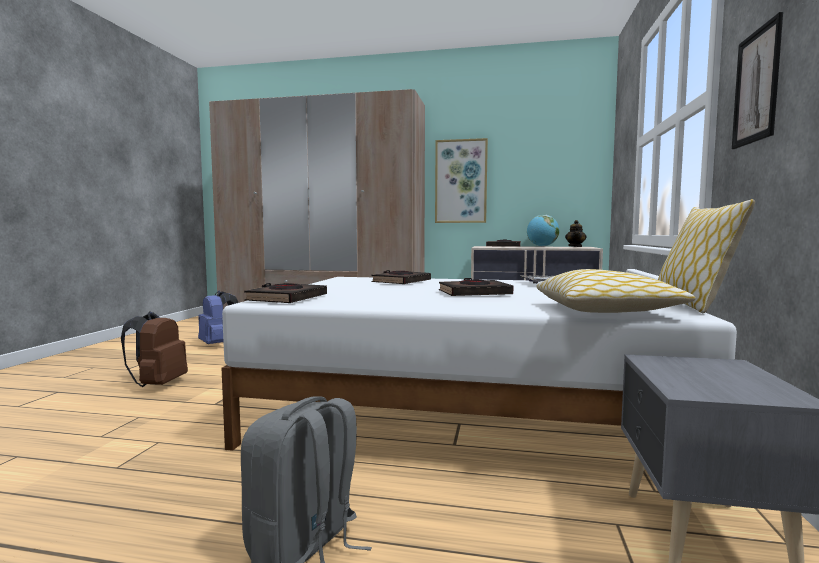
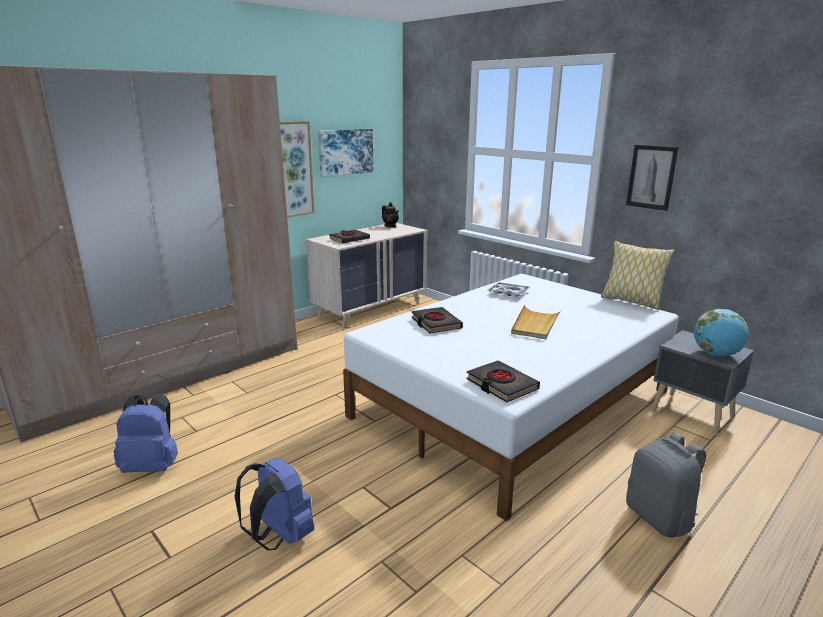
camera: 55 degrees left, 15 degrees up
(158, 384) = (280, 536): brown backpack -> blue backpack
(474, 293) = (535, 324): black book -> beige tray
(530, 167) = (345, 152): none -> picture
(542, 246) = (367, 230): globe -> globe (715, 354)
(605, 310) = (631, 321): pillow -> none

